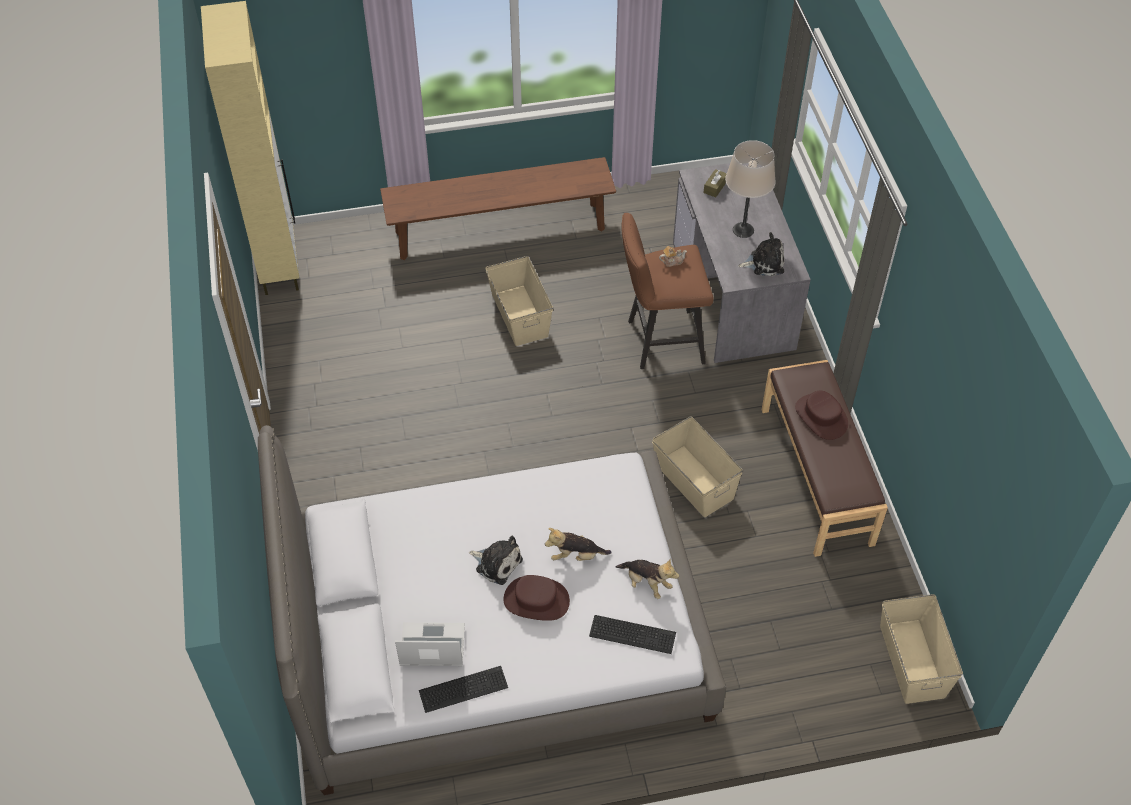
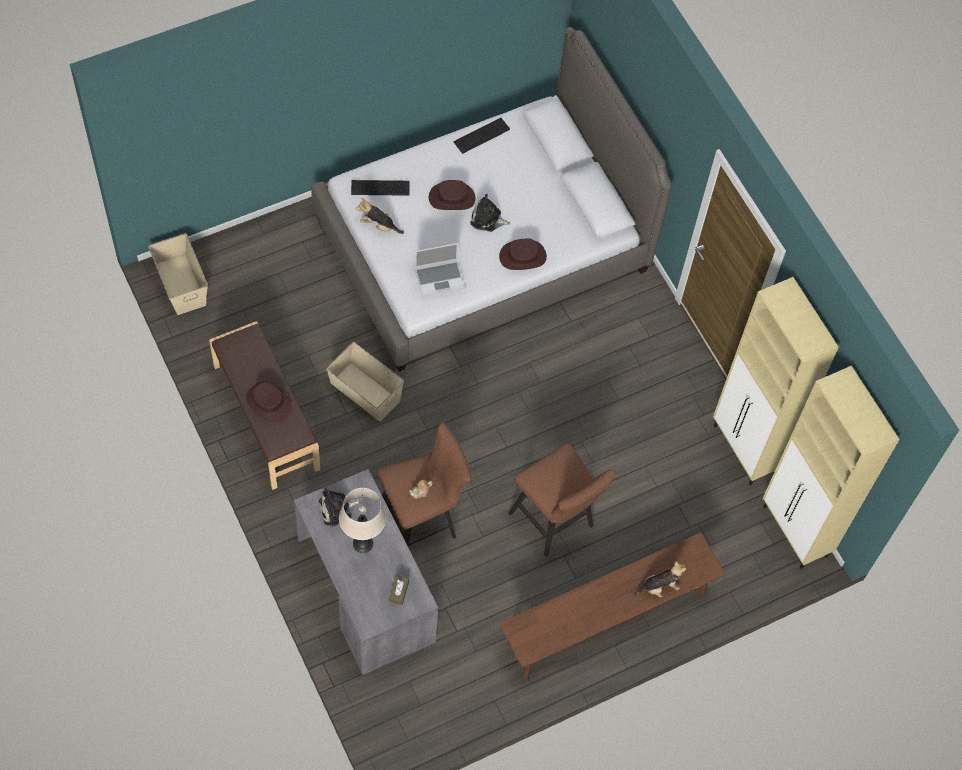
camera: 160 degrees right, 10 degrees up
(288, 341) = (745, 450): none -> beige cabinet
(431, 647) = (512, 156): laptop -> laptop (439, 278)
(468, 505) = (522, 256): none -> brown hat
(520, 314) = (555, 523): beige storage box -> brown stool
(576, 555) = (433, 235): plush toy -> plush toy (659, 587)

